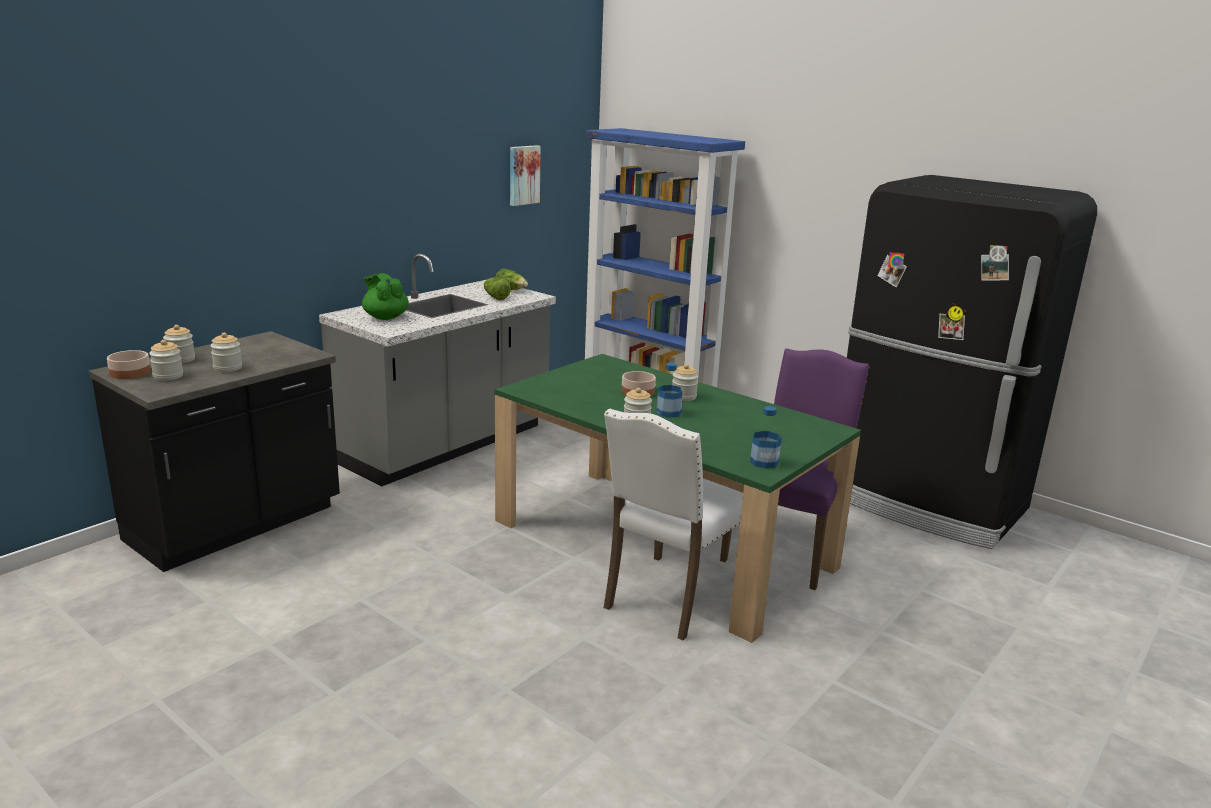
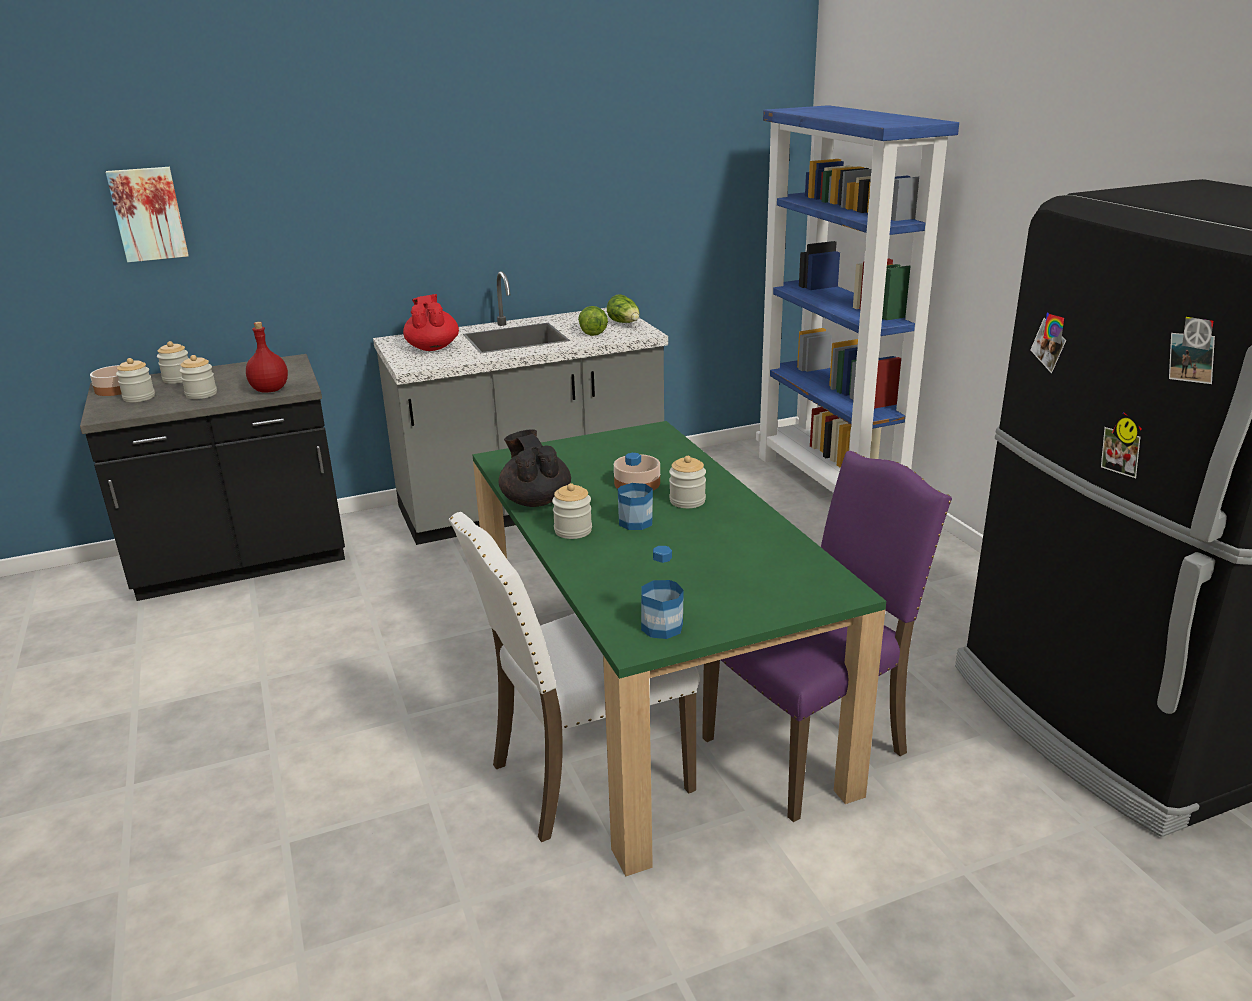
camera: 30 degrees right, 5 degrees up
(289, 359) = (270, 390): none -> red bottle
(385, 317) = (432, 347): green teapot -> red teapot
(523, 175) = (678, 172): picture -> picture (148, 214)
(585, 410) = (535, 500): none -> black teapot

